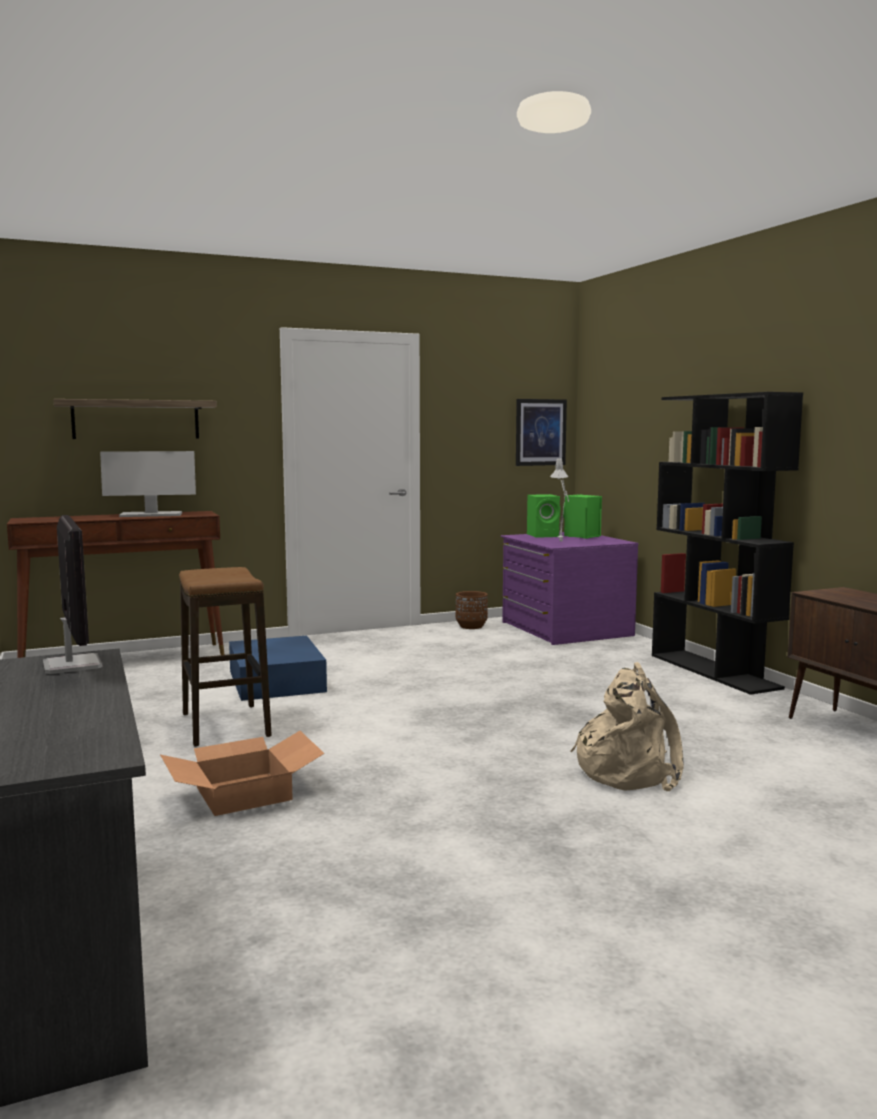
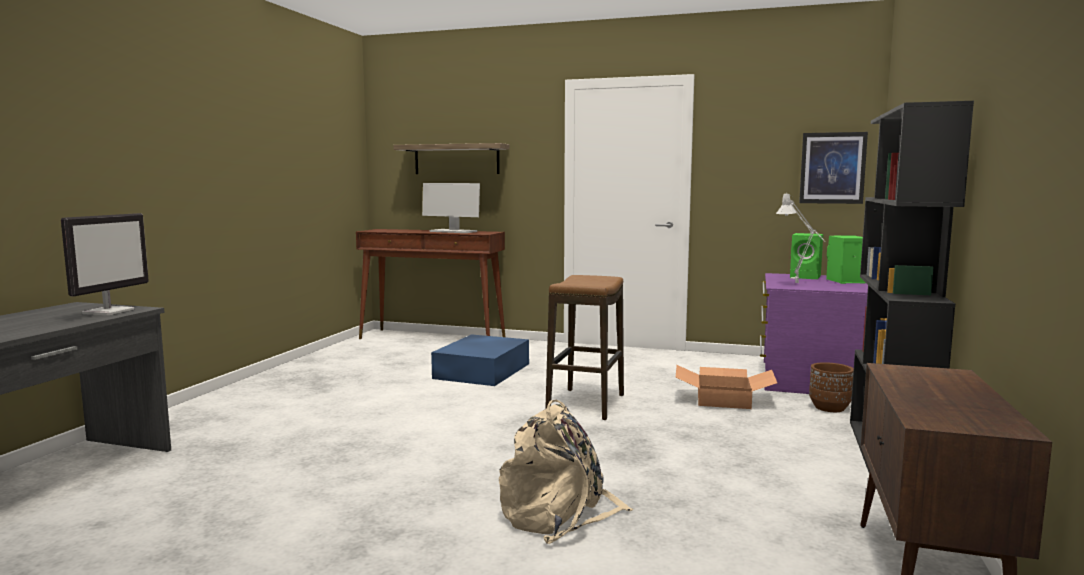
camera: 40 degrees right, 0 degrees up
(225, 725) = (386, 392): stool -> stool (586, 404)
(244, 793) = (295, 437): cardboard box -> cardboard box (724, 399)
(471, 626) = (725, 360): brown planter -> brown planter (829, 408)

